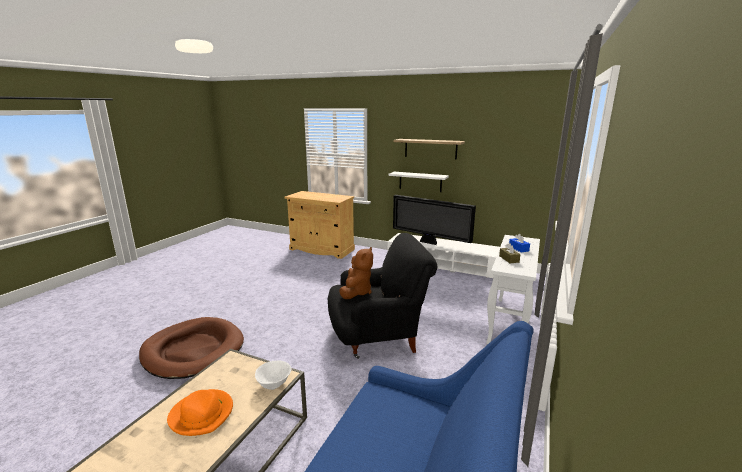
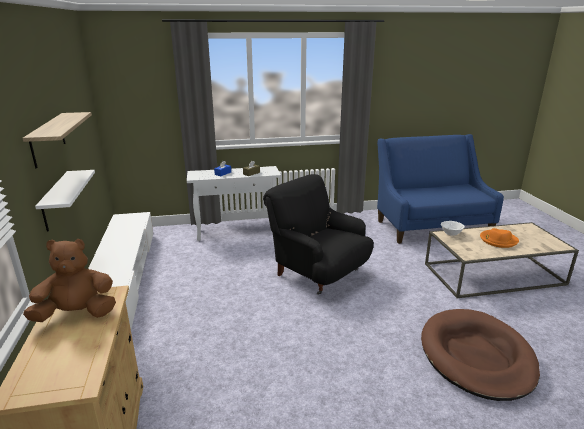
camera: 125 degrees left, 5 degrees up
(356, 292) = (334, 238): brown plush toy -> brown plush toy (77, 314)
(430, 242) = (115, 267): television -> none

